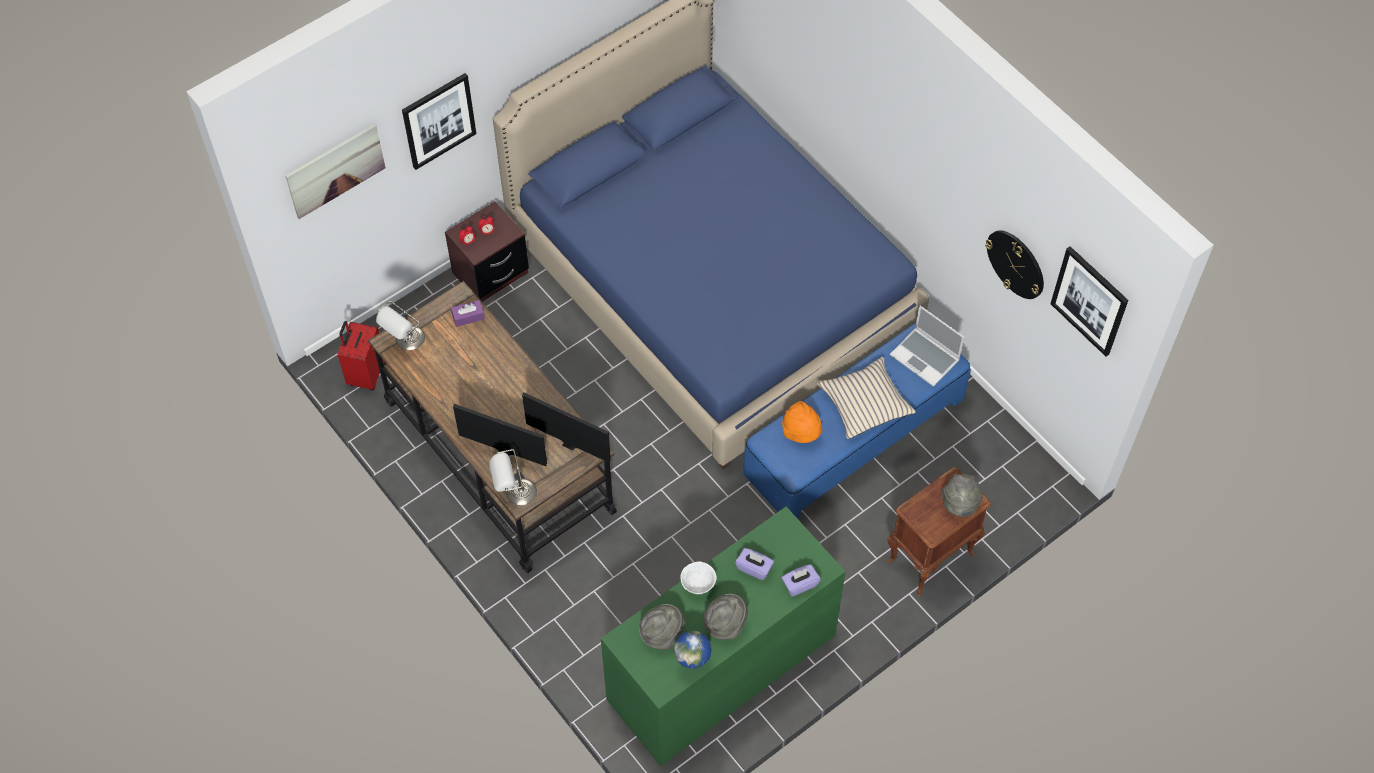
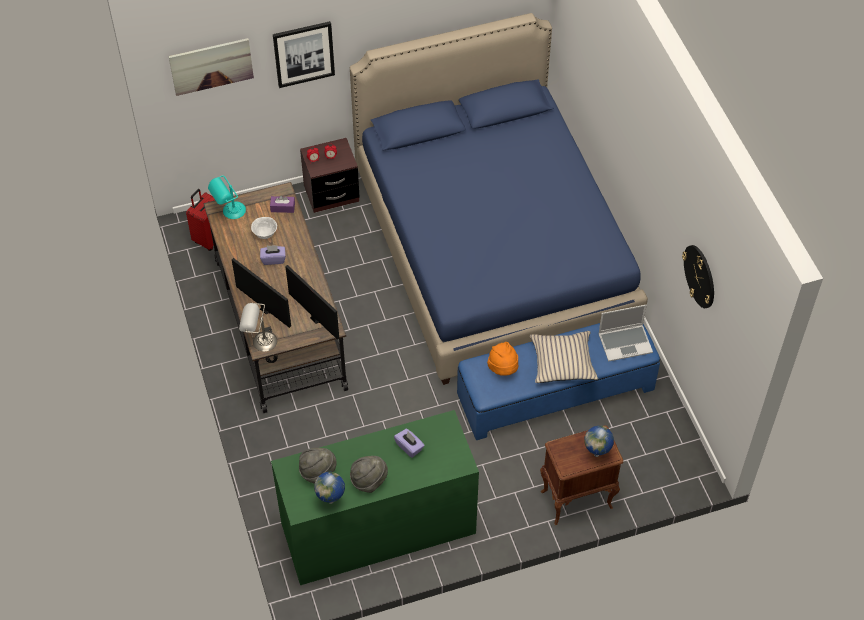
camera: 20 degrees right, 5 degrees down
(406, 342) = (230, 212): white table lamp -> turquoise table lamp
(698, 585) = (361, 445): white bowl -> white bowl (265, 234)
(799, 584) = (439, 470): purple tissue box -> purple tissue box (273, 259)
(925, 358) = (625, 343): laptop -> laptop turned 75 degrees counterclockwise
(959, 505) = (597, 454): grey hat -> globe
(1090, 300) = (738, 314): picture -> none

